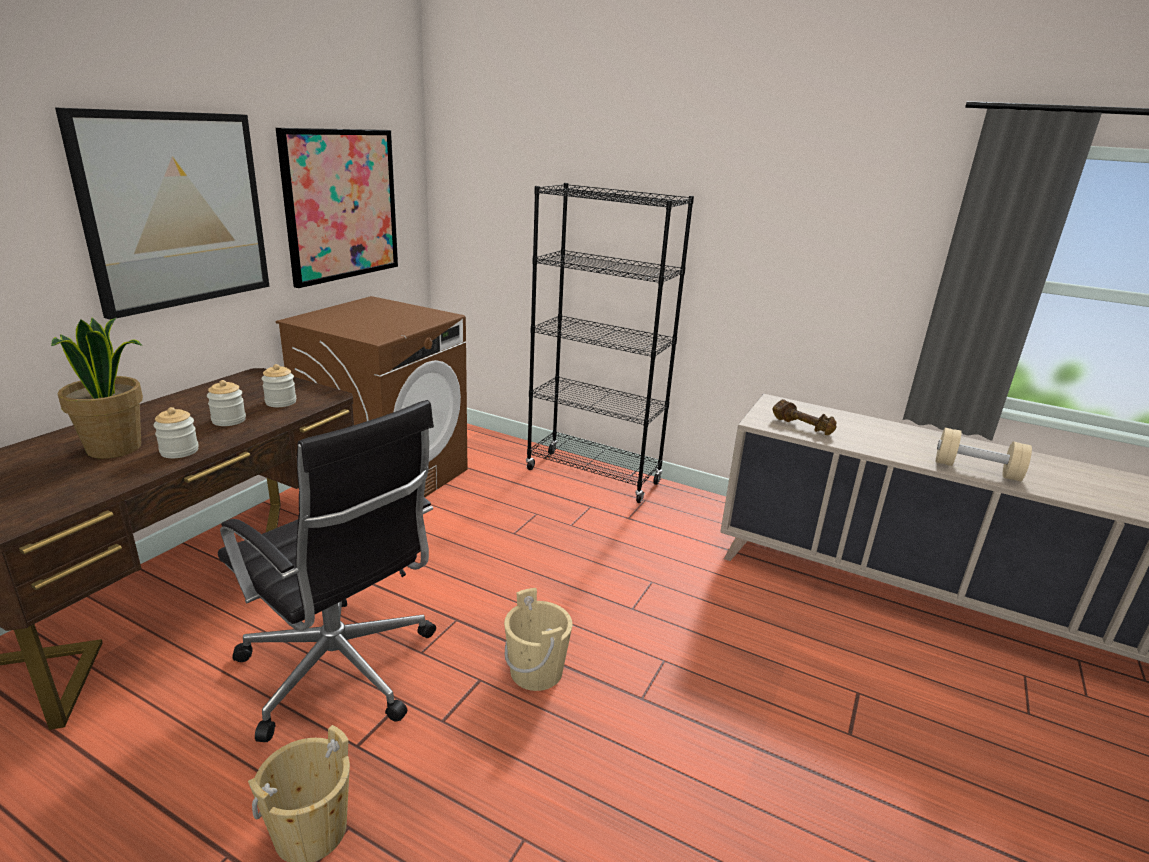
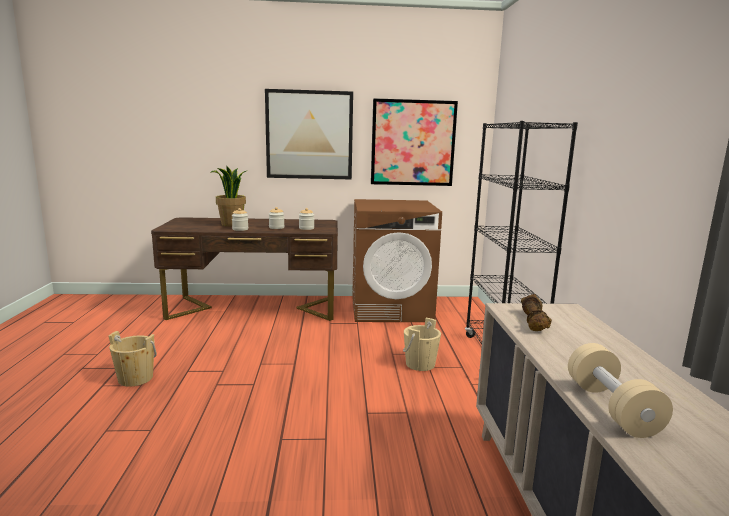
camera: 60 degrees right, 10 degrees down
(341, 671) = (231, 351): black office chair -> none
(536, 671) = (274, 397): beige bucket -> beige bucket (420, 364)

